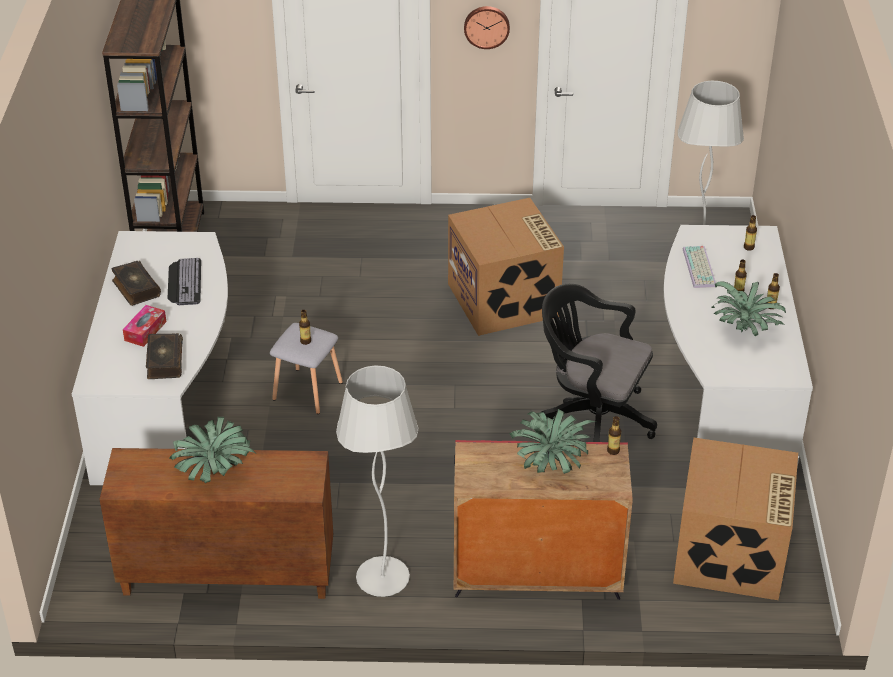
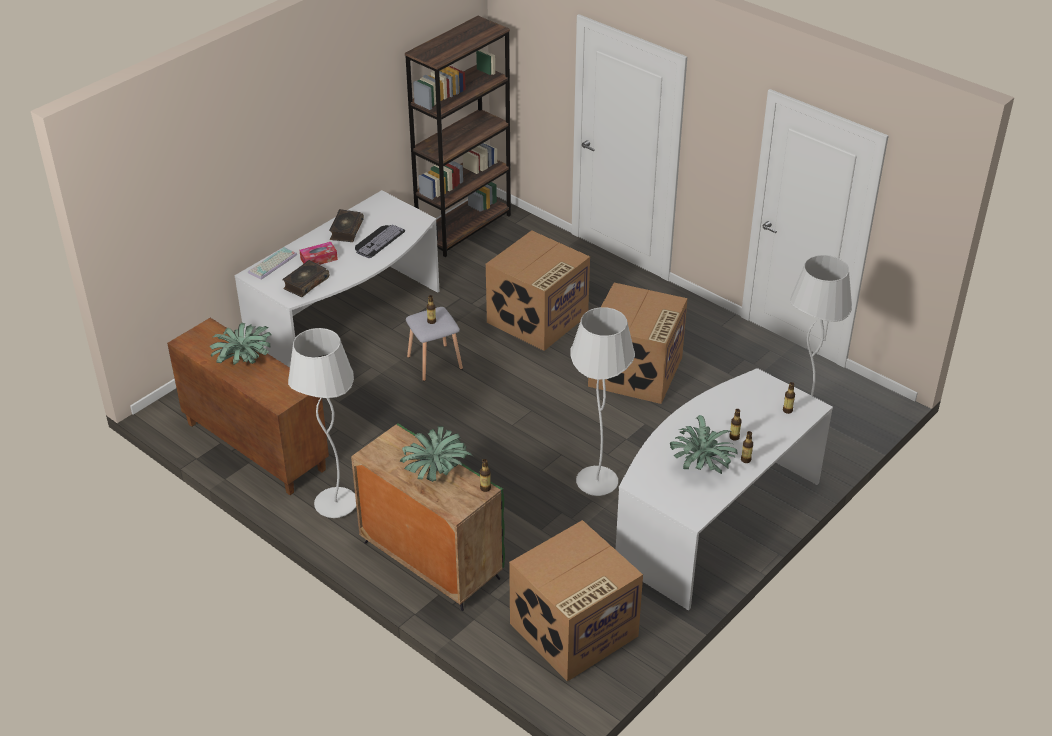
camera: 40 degrees right, 0 degrees up
(356, 298) = (537, 319): none -> cardboard box
(486, 26) = (720, 146): wall clock -> none
(535, 573) = (430, 560): red cabinet -> green cabinet
(591, 416) = (596, 483): black office chair -> white floor lamp
(700, 268) = (729, 405): keyboard -> keyboard (273, 264)

